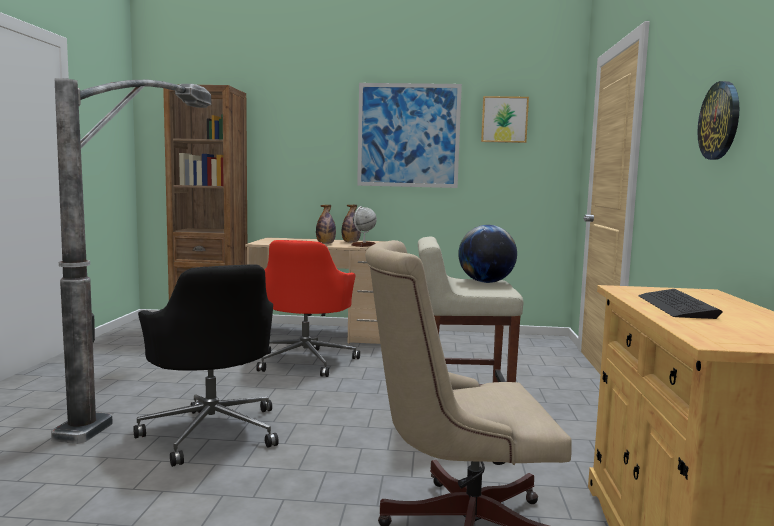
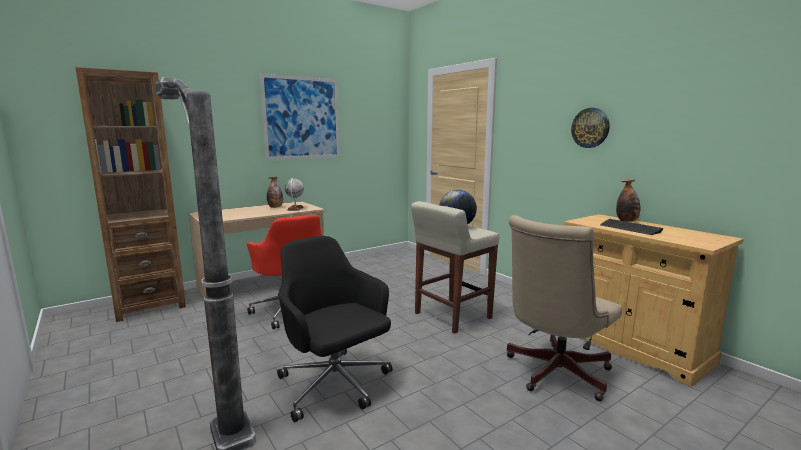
camera: 40 degrees left, 5 degrees up
(212, 431) = (335, 385): black office chair -> black office chair turned 150 degrees counterclockwise
(325, 243) = (263, 211): bottle -> bottle (627, 221)
(504, 119) = (365, 106): picture -> none

